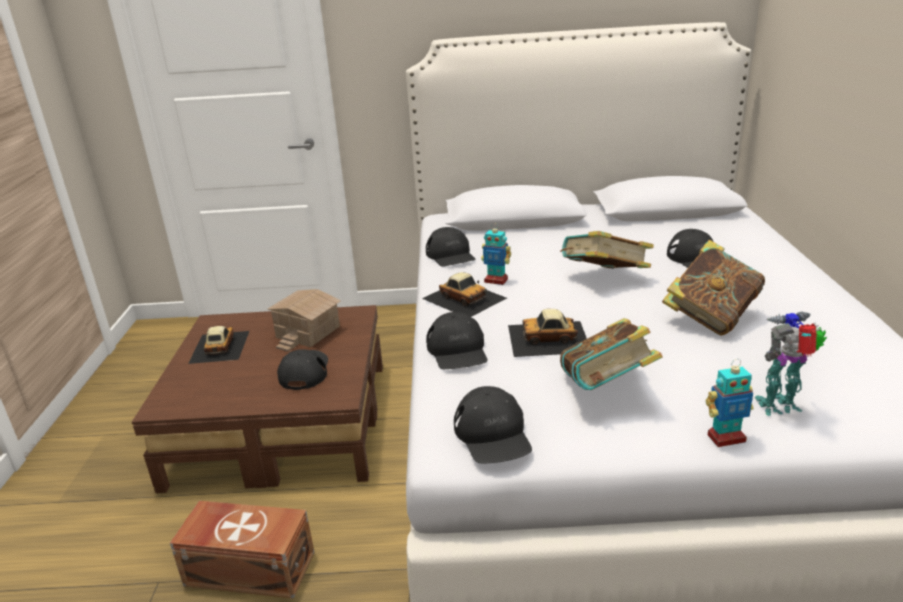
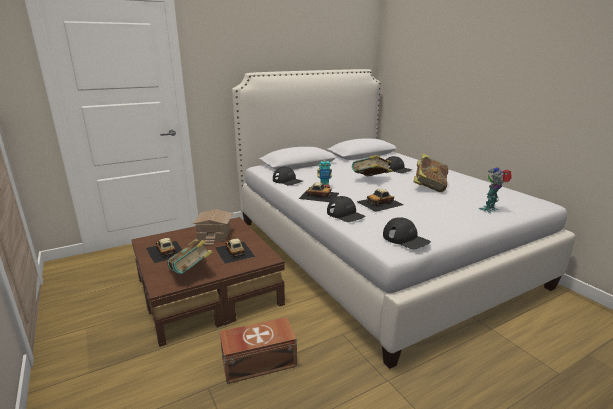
camera: 30 degrees left, 5 degrees down
(304, 371) = (234, 252): black cap -> toy car
(606, 388) = (427, 215): book -> book (191, 272)
(725, 438) = (486, 222): toy robot -> none

